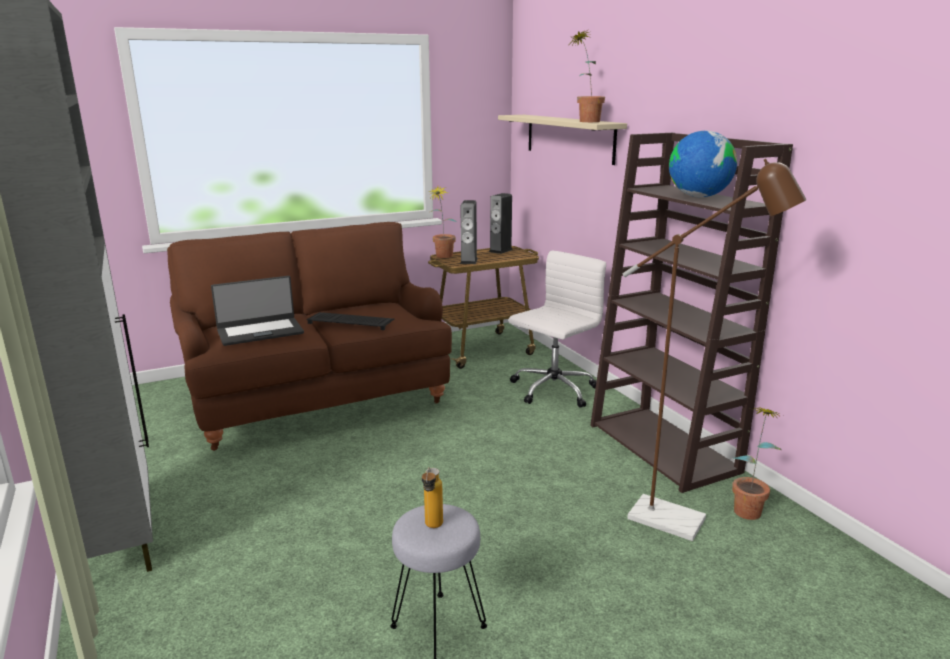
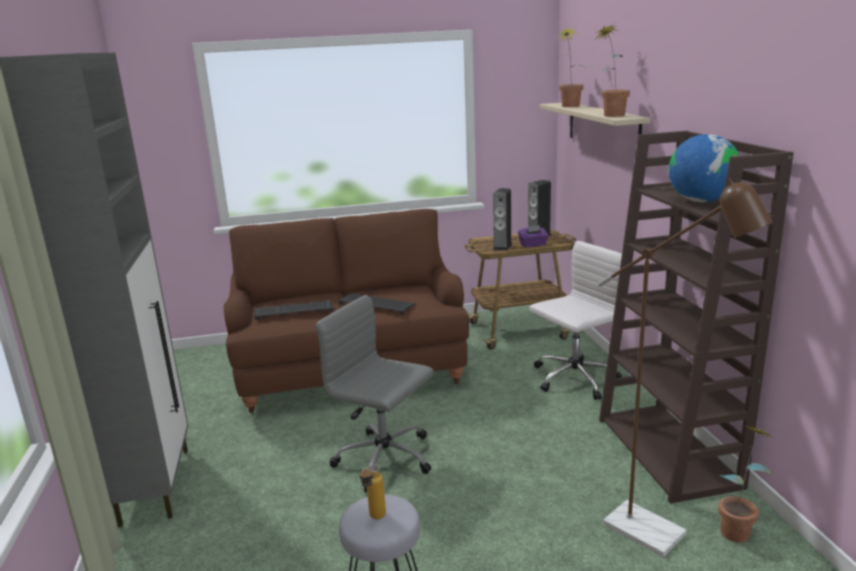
camera: 15 degrees right, 0 degrees up
(260, 332) = (295, 310): laptop -> keyboard
(386, 483) = (386, 460): none -> grey office chair
(442, 257) = (479, 241): potted plant -> potted plant (568, 106)
(499, 259) = (533, 245): none -> purple tissue box

